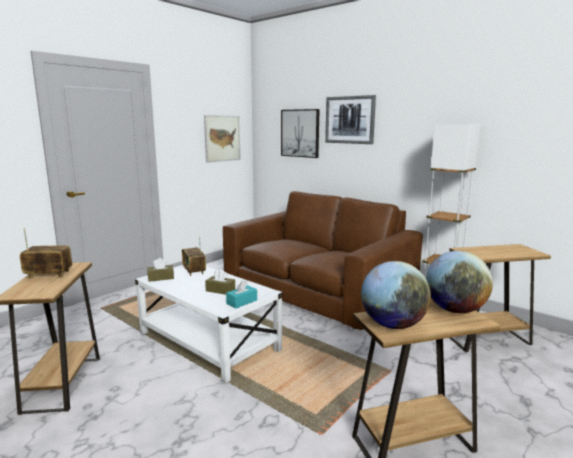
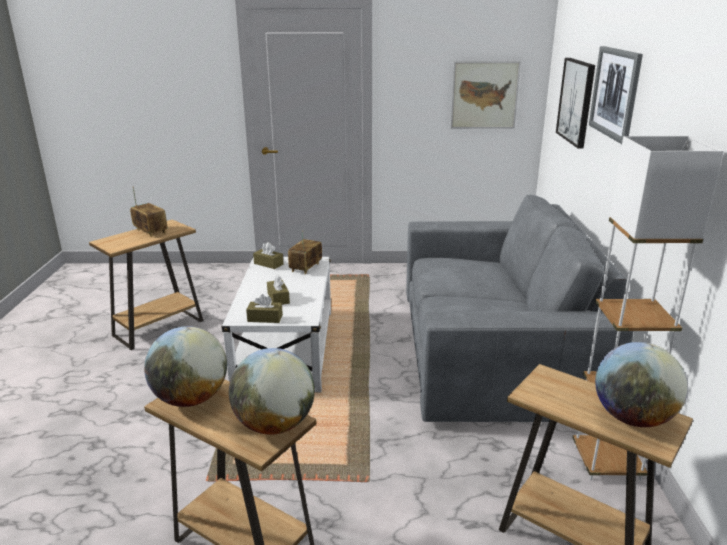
camera: 50 degrees right, 10 degrees up
(242, 302) = (265, 318): turquoise tissue box -> brown tissue box
(318, 290) = (492, 351): brown sofa -> grey sofa
(513, 250) = (632, 418): none -> globe

